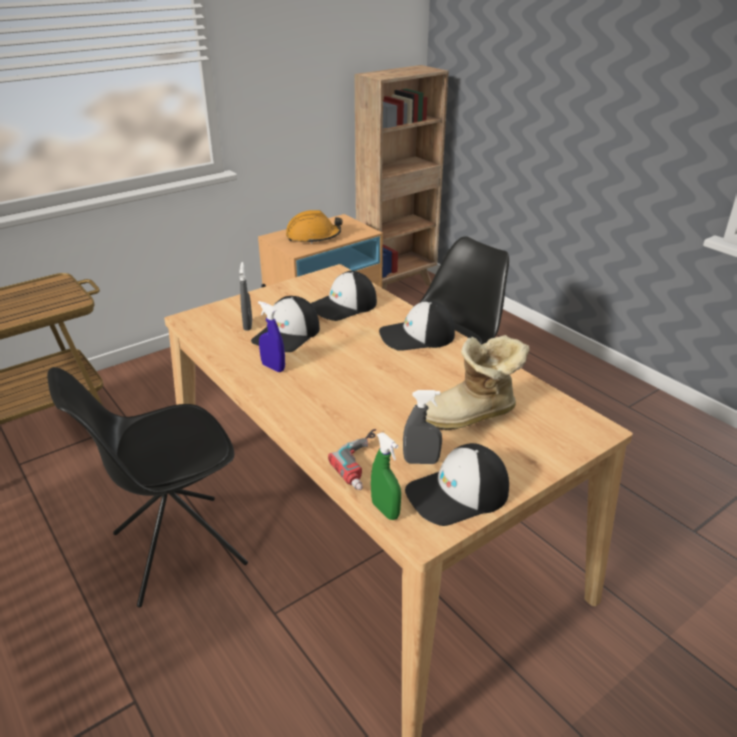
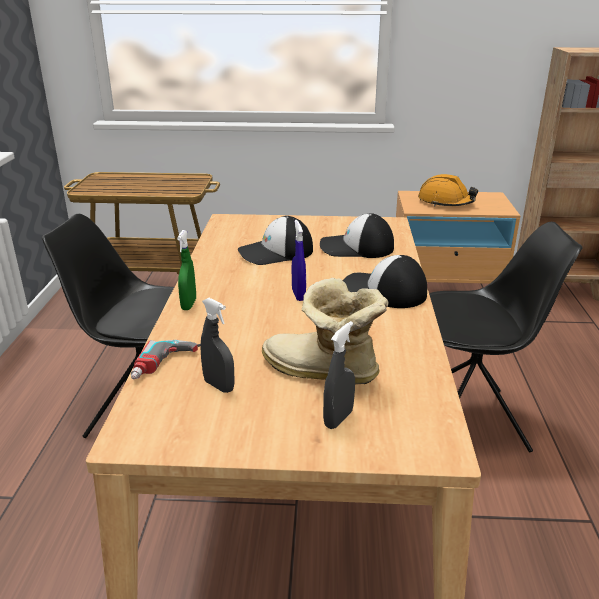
camera: 40 degrees right, 5 degrees down
(248, 325) = (258, 236): grey spray bottle -> grey spray bottle (338, 419)
(273, 367) = (227, 270): blue spray bottle -> blue spray bottle (298, 295)
(385, 510) = (129, 405): green spray bottle -> green spray bottle (189, 304)
(458, 494) = (203, 427): cap -> none

